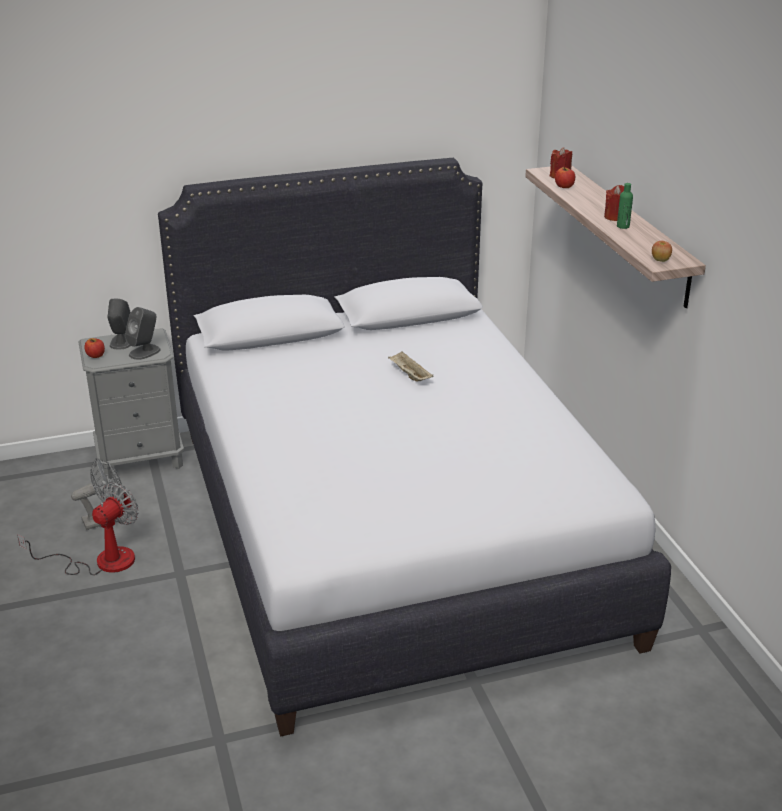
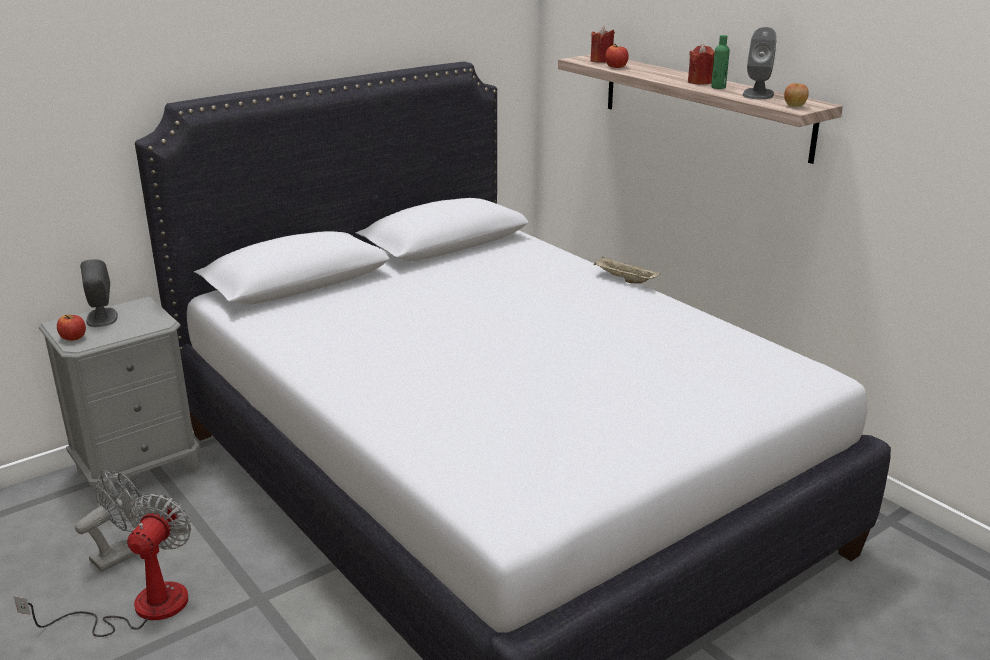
camera: 20 degrees left, 5 degrees down
(145, 352) = (140, 324): grey speaker -> grey speaker (758, 94)
(409, 375) = (492, 297): beige tray -> beige tray (624, 280)

